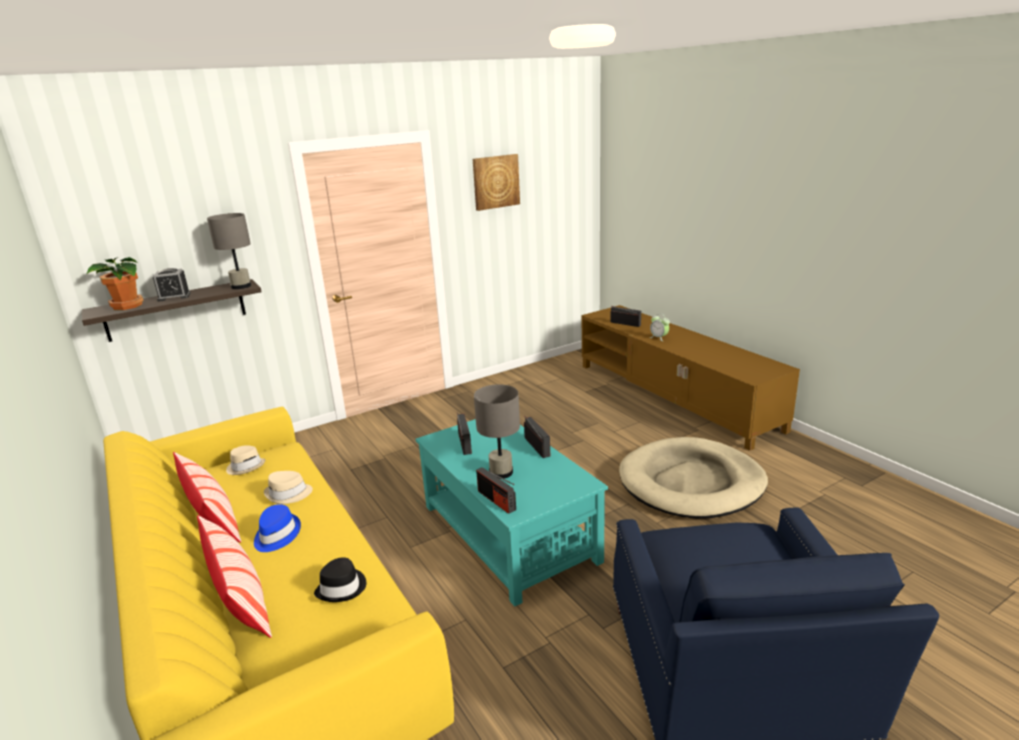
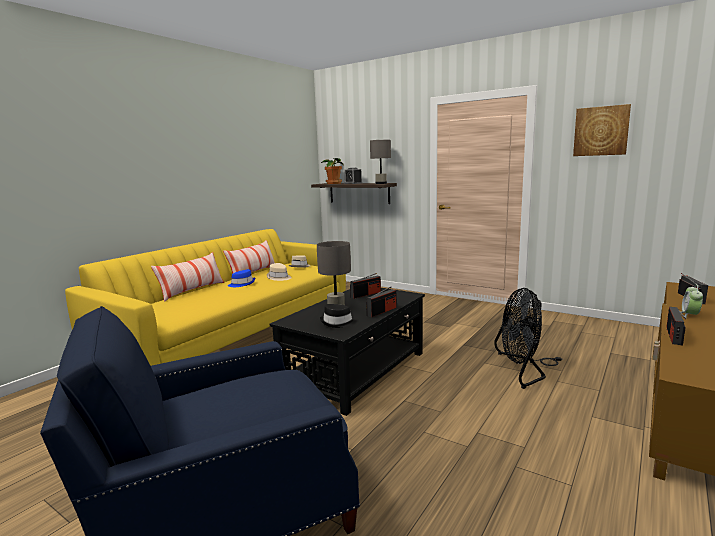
camera: 65 degrees right, 10 degrees down
(342, 588) = (201, 303): black hat -> black hat (338, 323)
(496, 500) = (300, 314): radio -> radio (674, 336)
(508, 532) = (356, 371): turquoise coffee table -> black coffee table
(581, 436) = (525, 368): none -> black fan
(691, 483) = (517, 441): beige dog bed -> none

